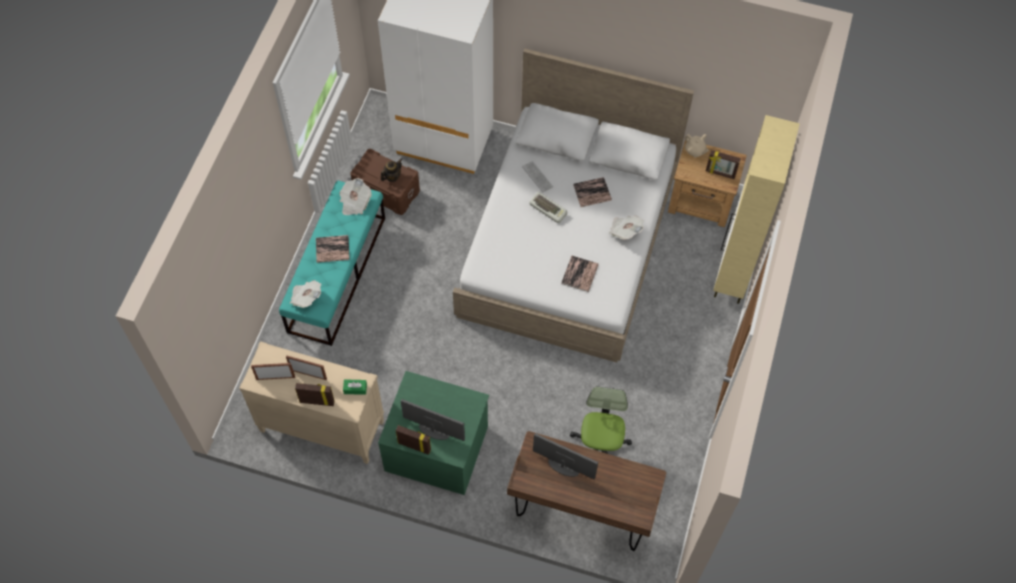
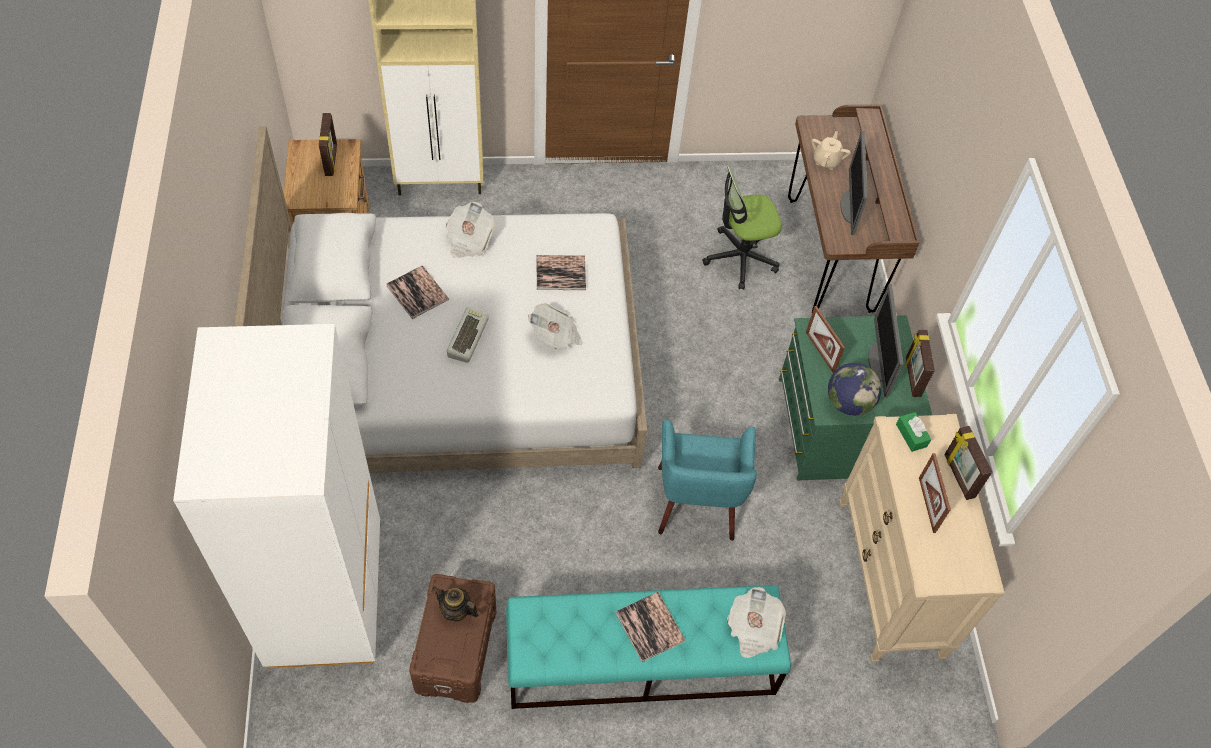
camera: 115 degrees left, 5 degrees down
(275, 378) = (959, 547): picture frame -> picture frame (820, 352)
(355, 202) = (547, 628): newspaper -> newspaper (556, 336)
(412, 397) = (848, 402): none -> globe
(418, 339) = (696, 504): none -> turquoise armchair
(537, 177) = (414, 366): keyboard -> none
(695, 150) = (300, 194): beige teapot -> beige teapot (826, 160)

